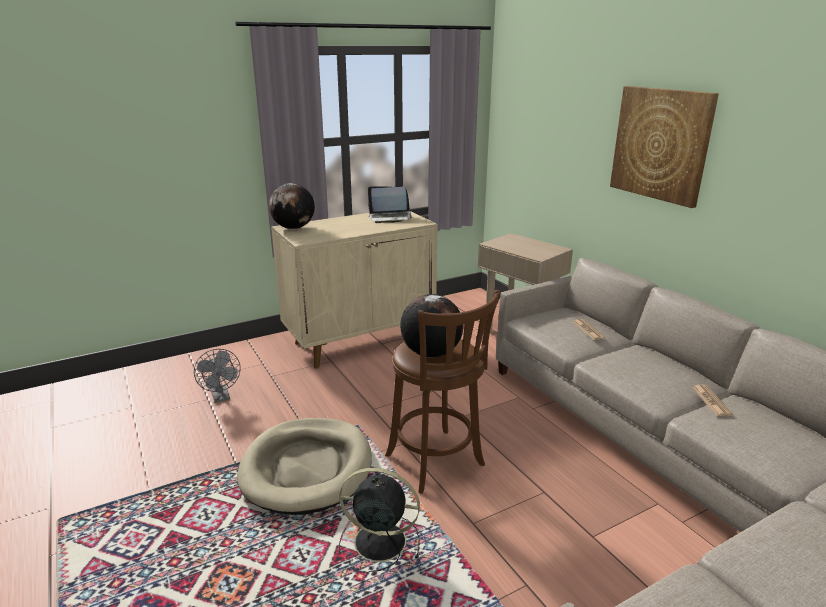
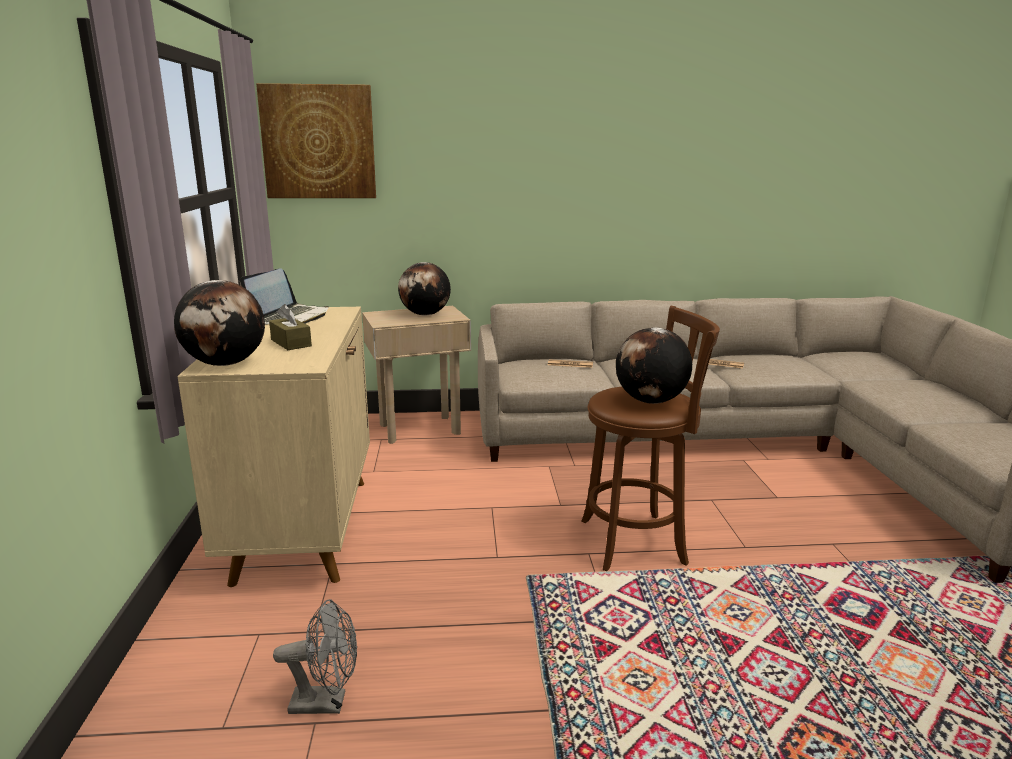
camera: 65 degrees left, 5 degrees down
(307, 468) = (599, 638): beige dog bed -> none
(340, 229) = (291, 343): none -> brown tissue box
(377, 541) = (760, 611): black fan -> none
(532, 248) = (425, 314): none -> globe
(661, 144) = (547, 168): picture -> picture (318, 142)

